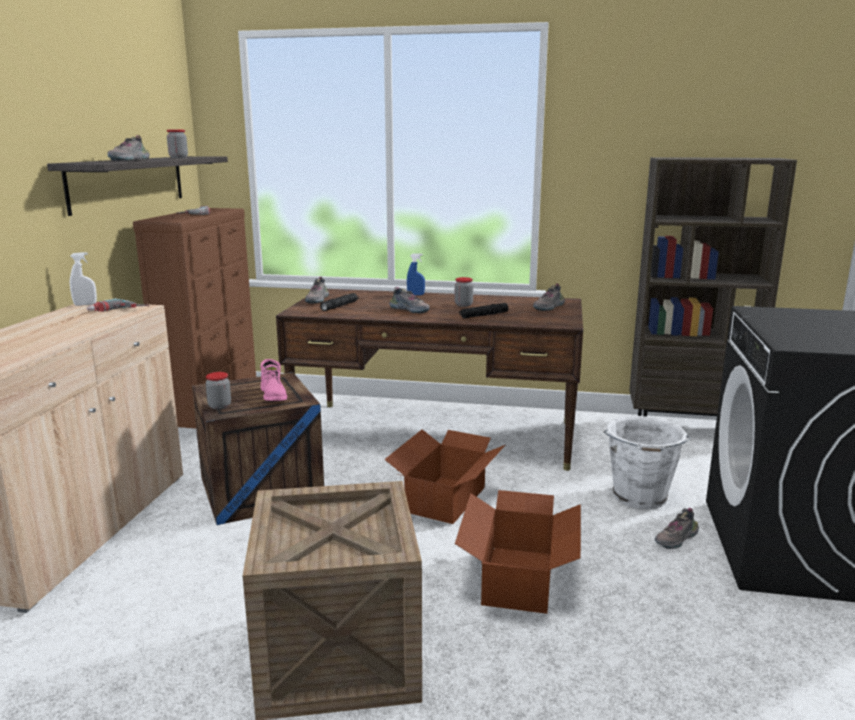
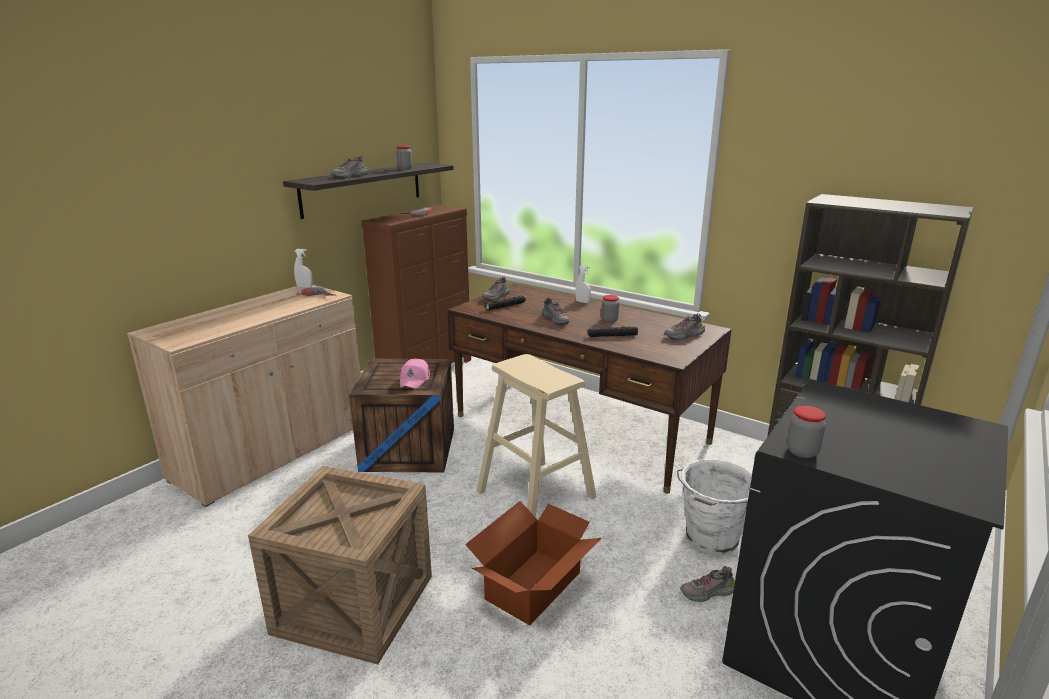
camera: 25 degrees right, 5 degrees up
(219, 406) = (370, 382): jar -> jar (802, 452)
(274, 395) = (415, 379): pink boot -> pink cap
(416, 295) = (582, 302): blue spray bottle -> white spray bottle
(444, 499) = (535, 494): cardboard box -> beige stool

